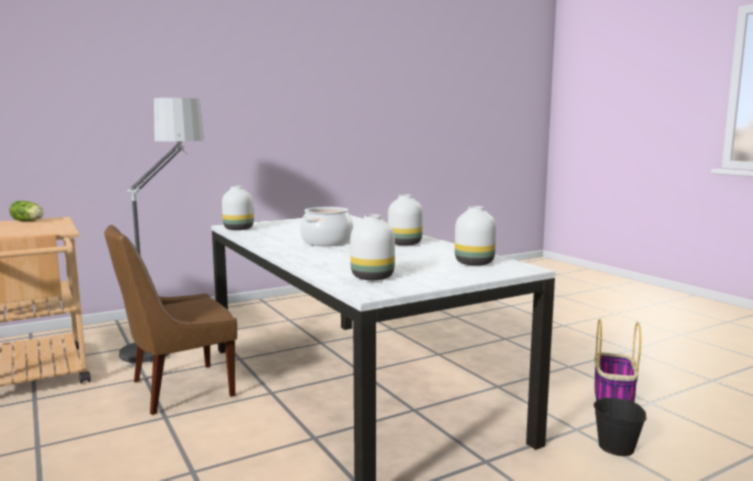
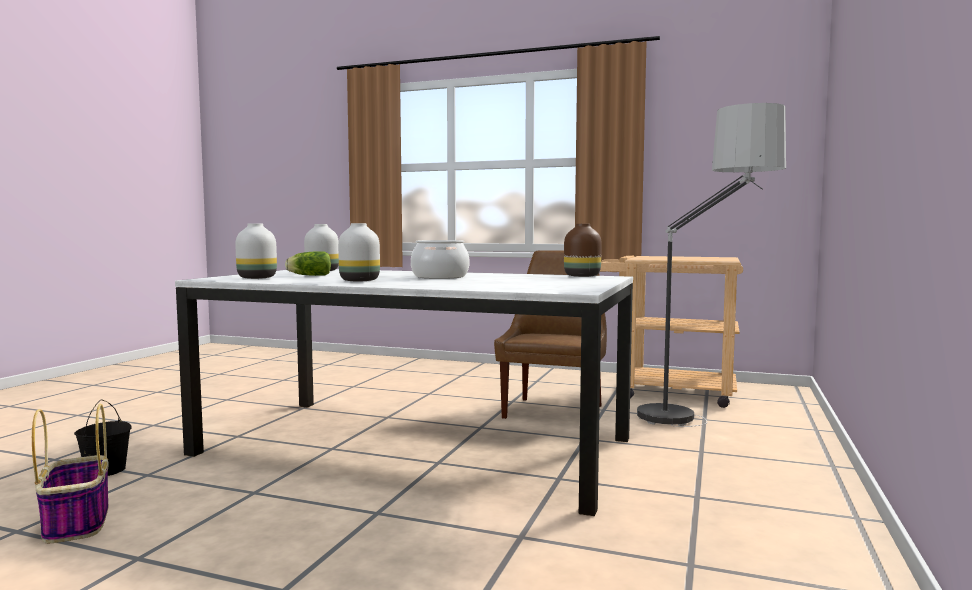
camera: 140 degrees right, 5 degrees down
(29, 221) = (720, 259): lettuce -> lettuce (308, 275)
(239, 229) = (581, 276): white vase -> brown vase

